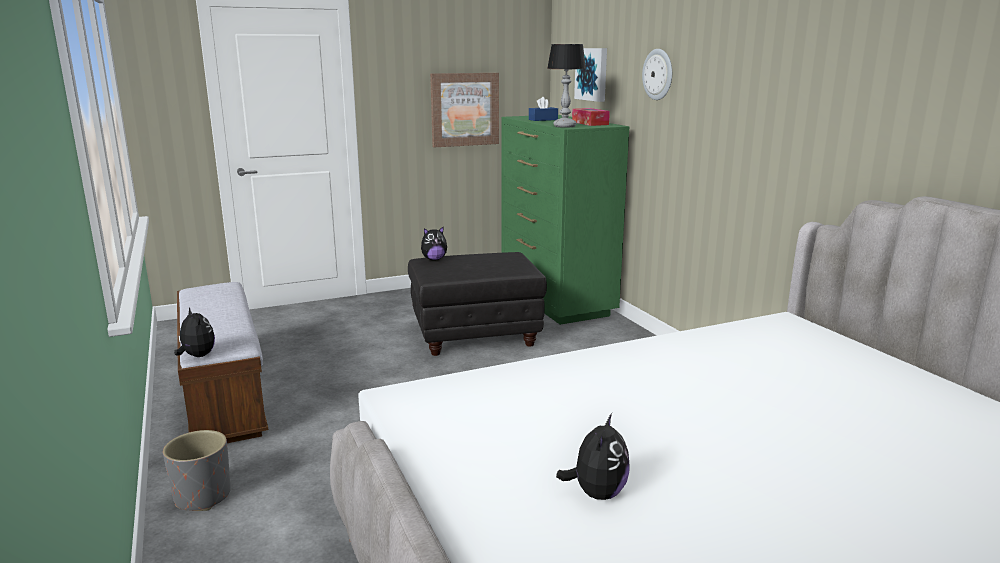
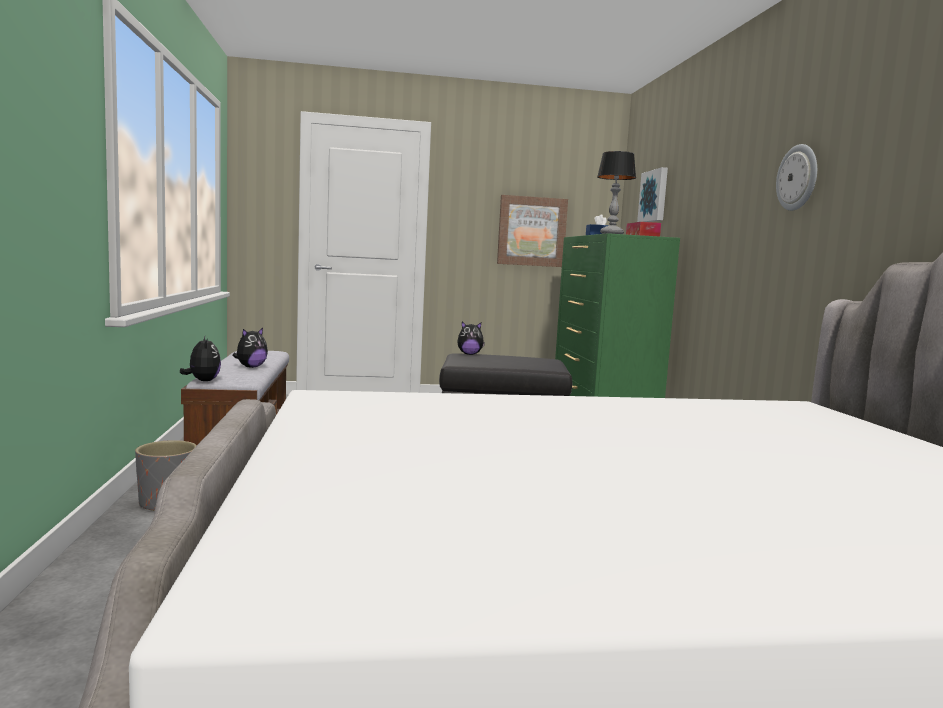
camera: 15 degrees right, 10 degrees down
(597, 493) = (444, 467): plush toy -> plush toy (251, 367)
(658, 74) = (709, 181): wall clock -> wall clock (798, 177)

